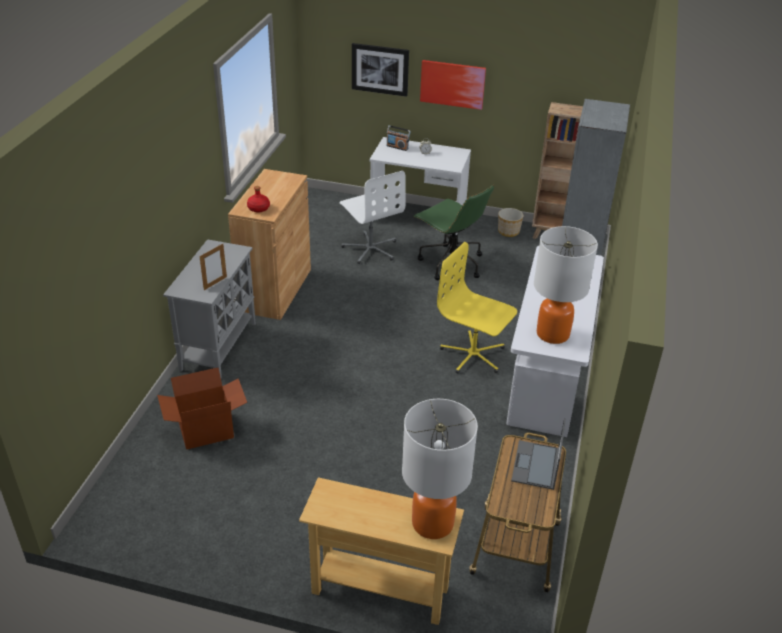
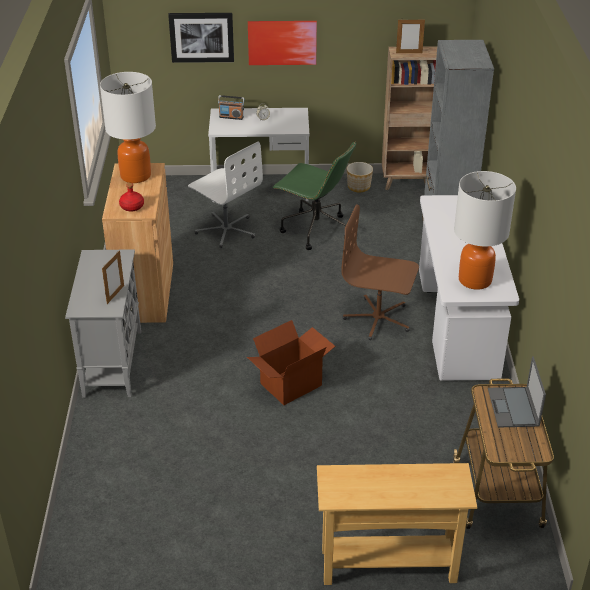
camera: 15 degrees left, 0 degrees up
(206, 429) = (140, 451): cardboard box -> cardboard box (290, 384)
(432, 523) = (446, 482): table lamp -> table lamp (135, 175)
(473, 355) = (378, 319): yellow office chair -> brown office chair
(568, 110) = (409, 53): none -> picture frame

